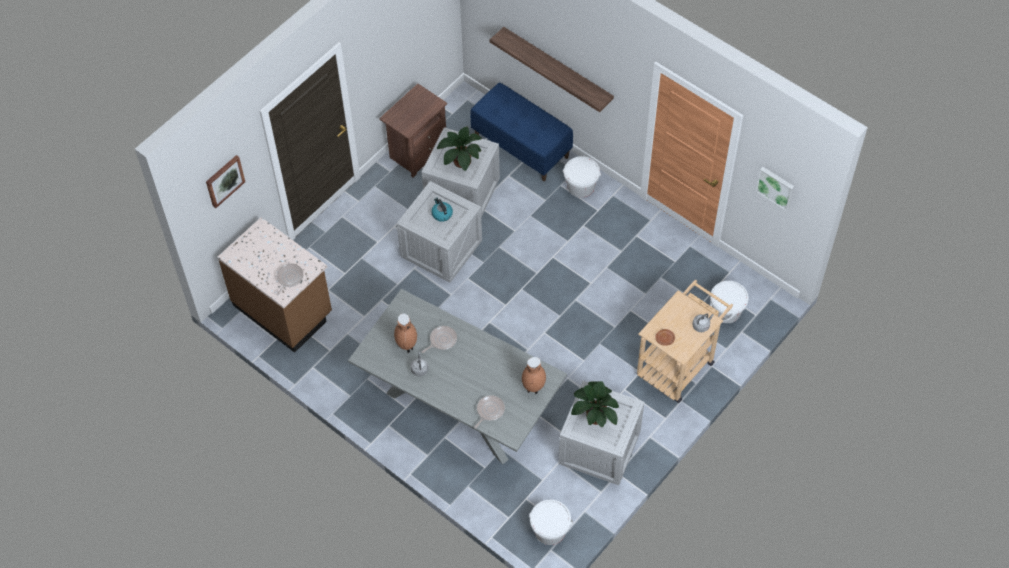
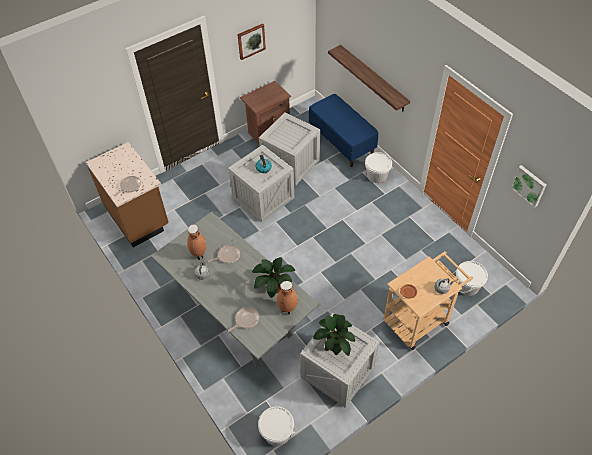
camera: 15 degrees right, 5 degrees down
(224, 180) = (91, 99): picture -> picture (251, 41)
(461, 161) = (289, 136): potted plant -> potted plant (273, 287)

